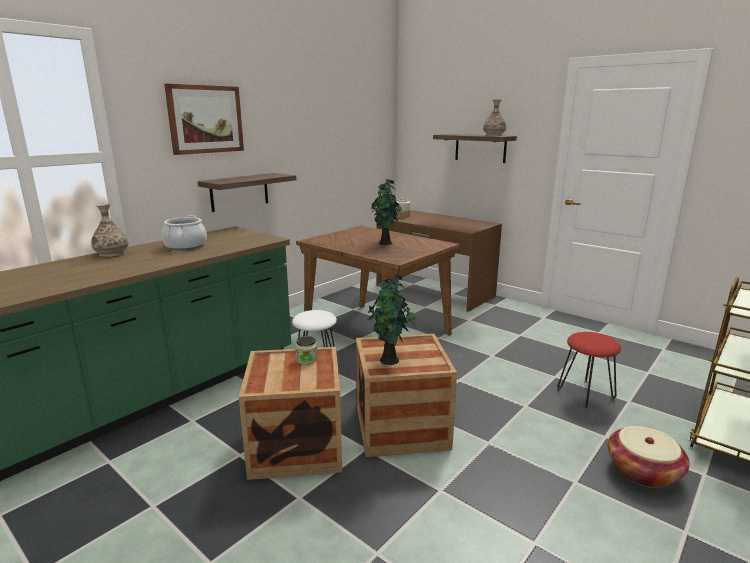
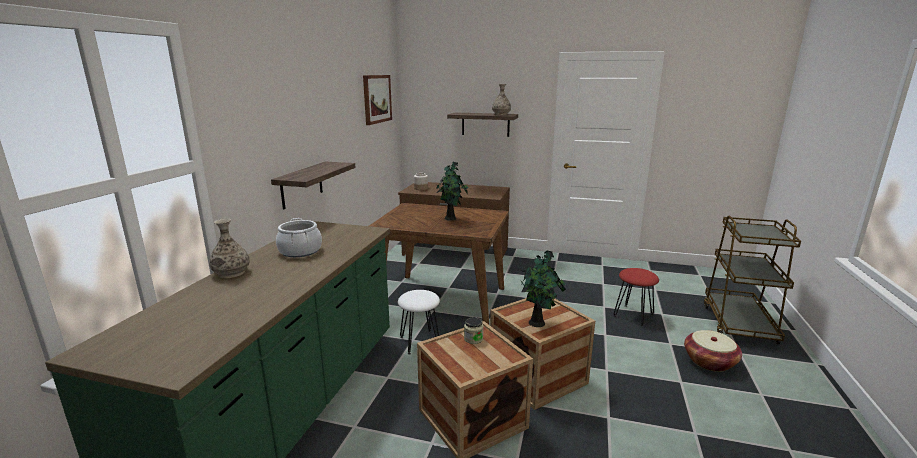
camera: 25 degrees left, 0 degrees up
(205, 119) = (273, 114): picture -> picture (377, 99)

